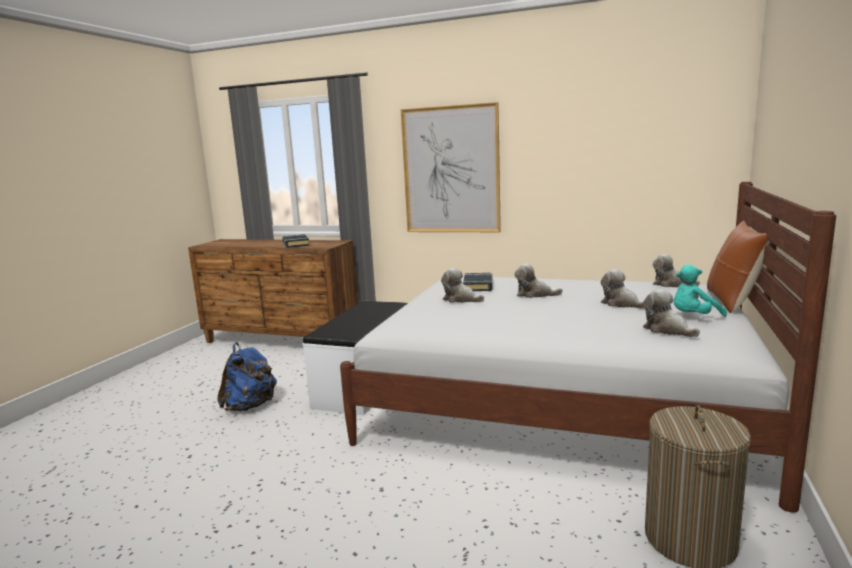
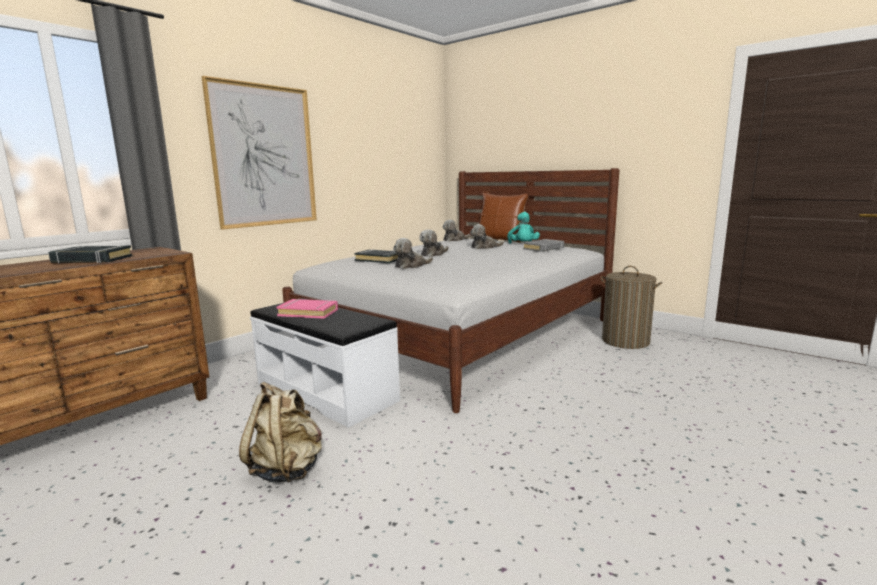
camera: 70 degrees left, 0 degrees up
(250, 406) = (287, 469): blue backpack -> beige backpack
(362, 314) = (308, 313): none -> pink book
(667, 330) = (543, 248): plush toy -> grey book

